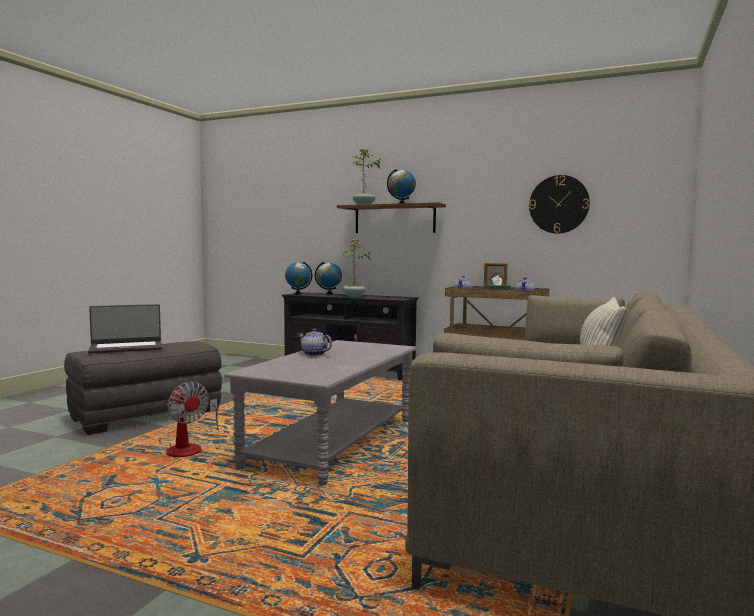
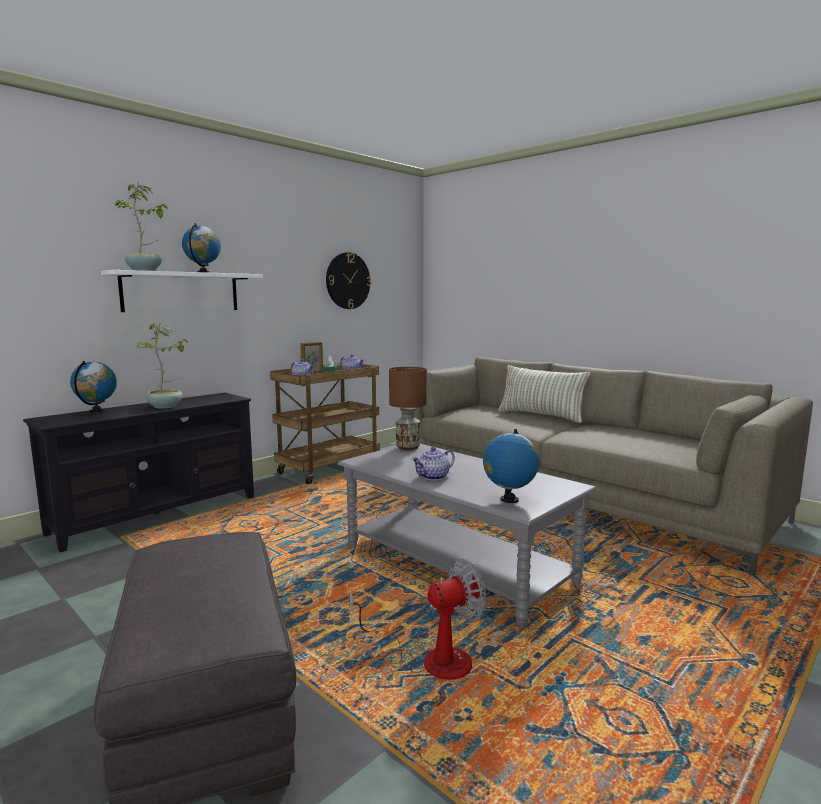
camera: 70 degrees left, 5 degrees up
(126, 348) = (189, 600): laptop -> none
(298, 294) = (58, 422): globe -> globe (509, 500)
(392, 346) = (407, 447): none -> brown table lamp
(394, 219) = (181, 292): brown shelf -> white shelf

